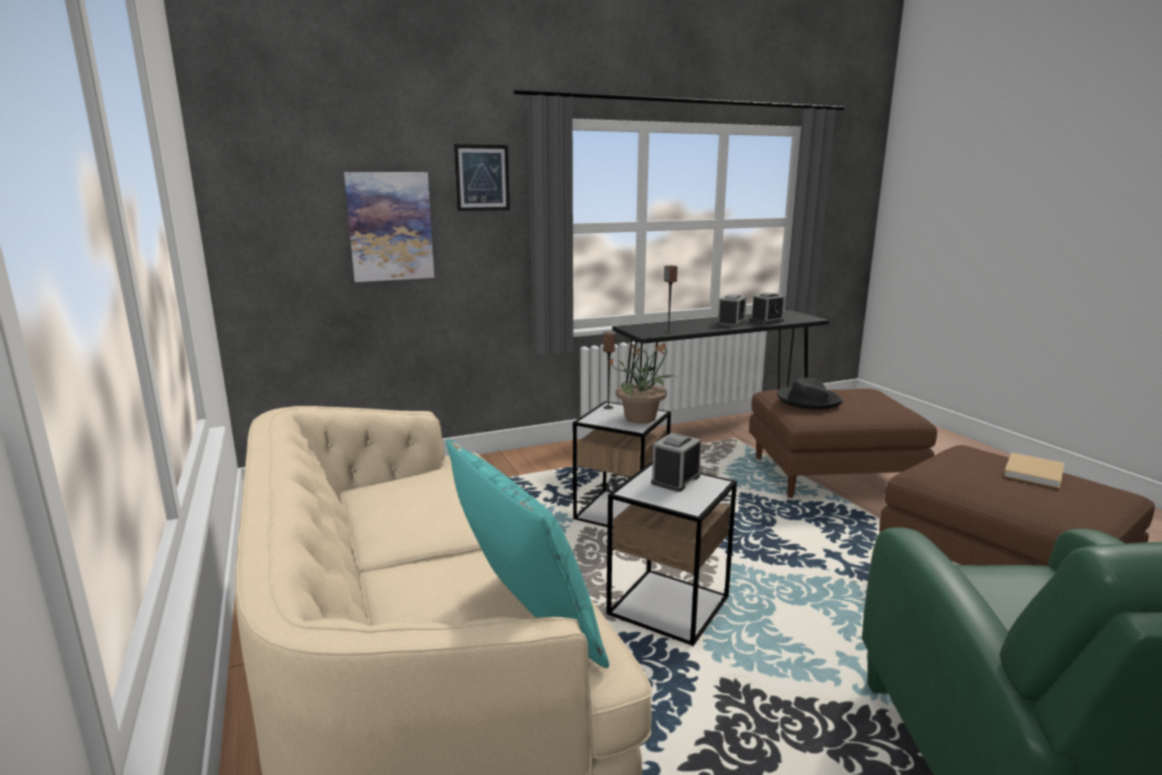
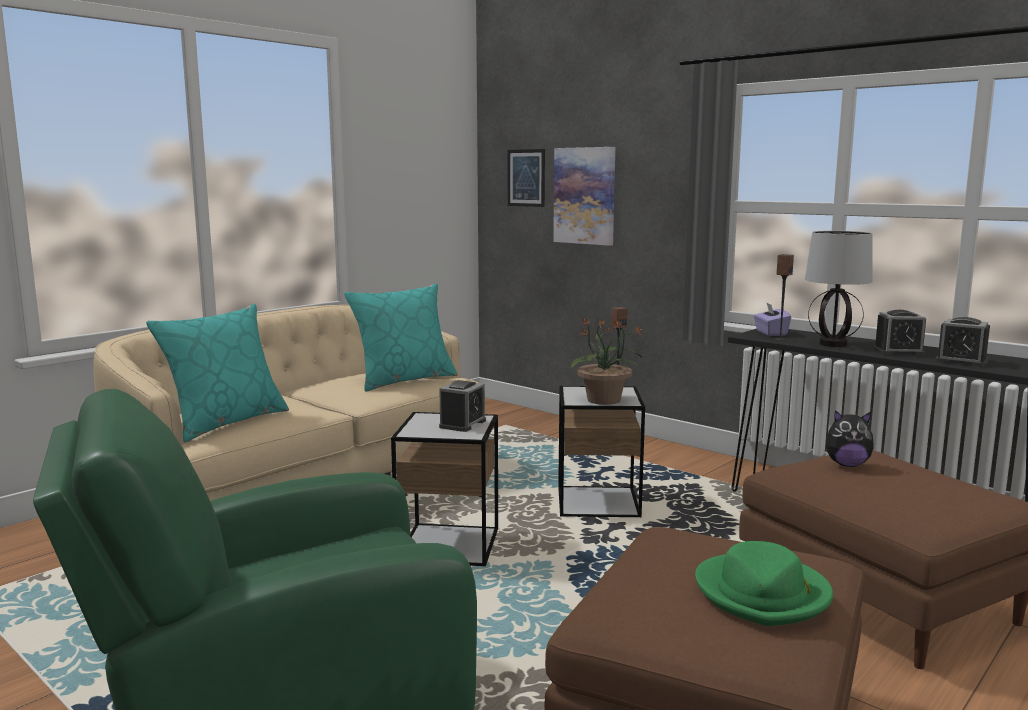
camera: 65 degrees right, 5 degrees down
(444, 480) = (404, 380): none -> turquoise pillow
(482, 178) = (661, 151): picture -> picture (526, 178)
(642, 329) = (770, 333): none -> purple tissue box
(675, 480) = (462, 424): alarm clock -> alarm clock turned 105 degrees clockwise
(696, 327) = (832, 344): none -> table lamp
(808, 400) = (847, 464): black hat -> plush toy
(1033, 472) = (763, 594): beige book -> green hat

